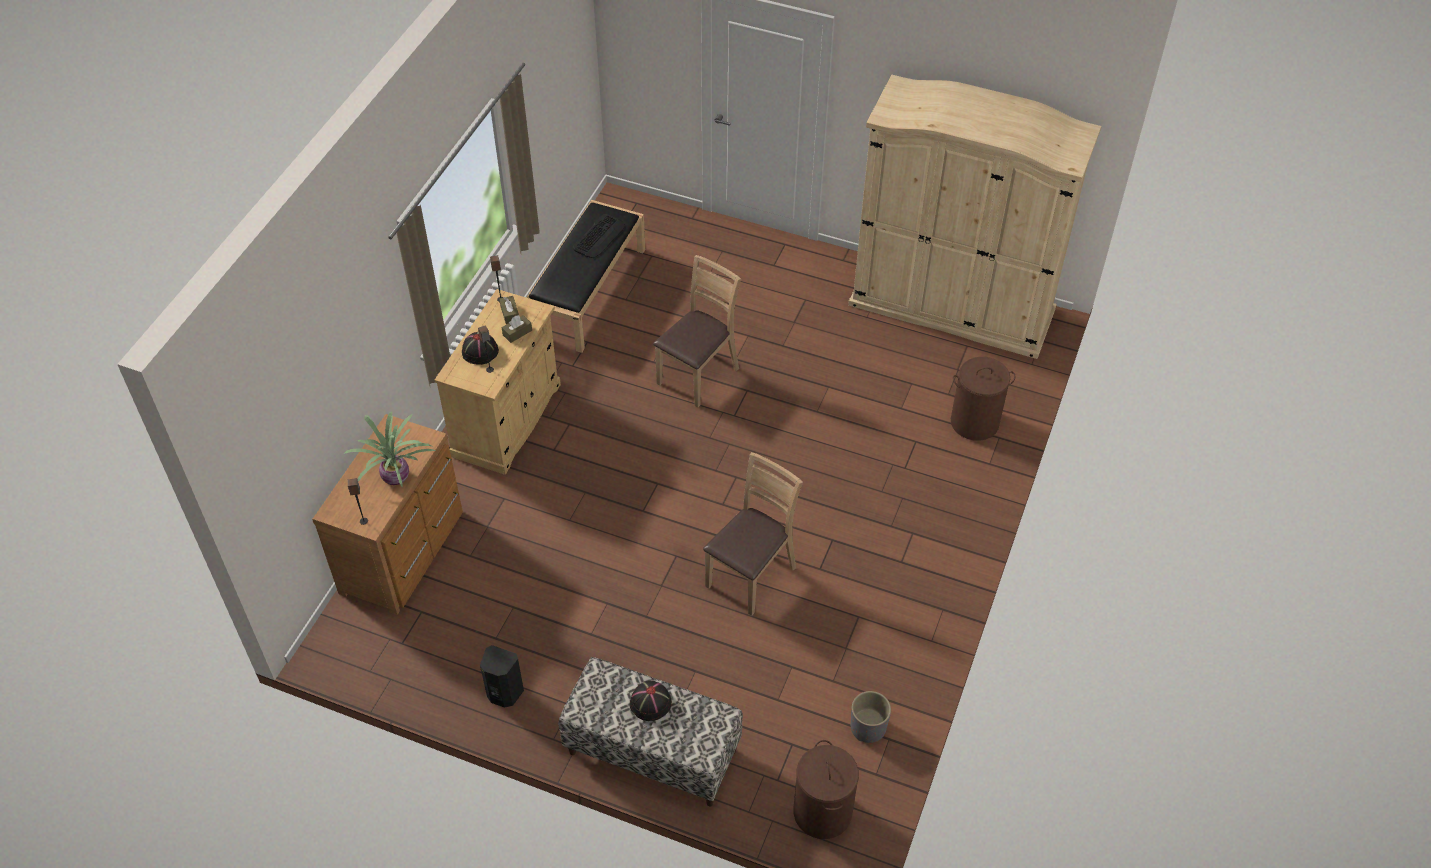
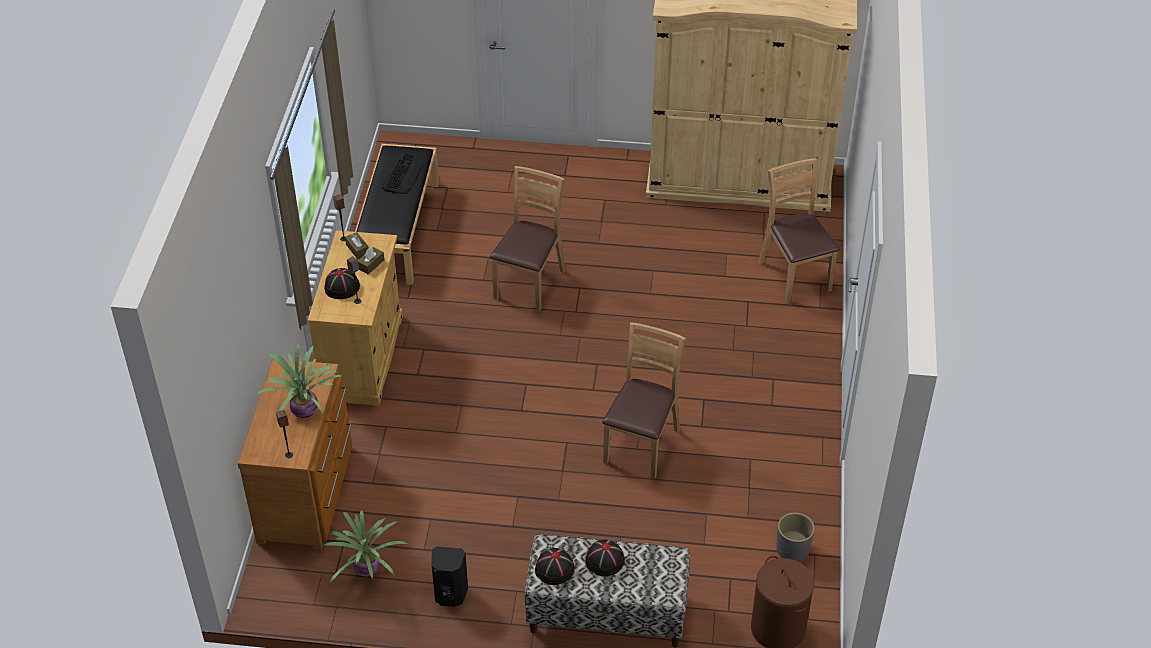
camera: 15 degrees left, 5 degrees down
(432, 646) = (366, 569): none -> potted plant
(596, 700) = (554, 569): none -> black hat
(975, 422) = (794, 275): brown laundry basket -> brown chair

